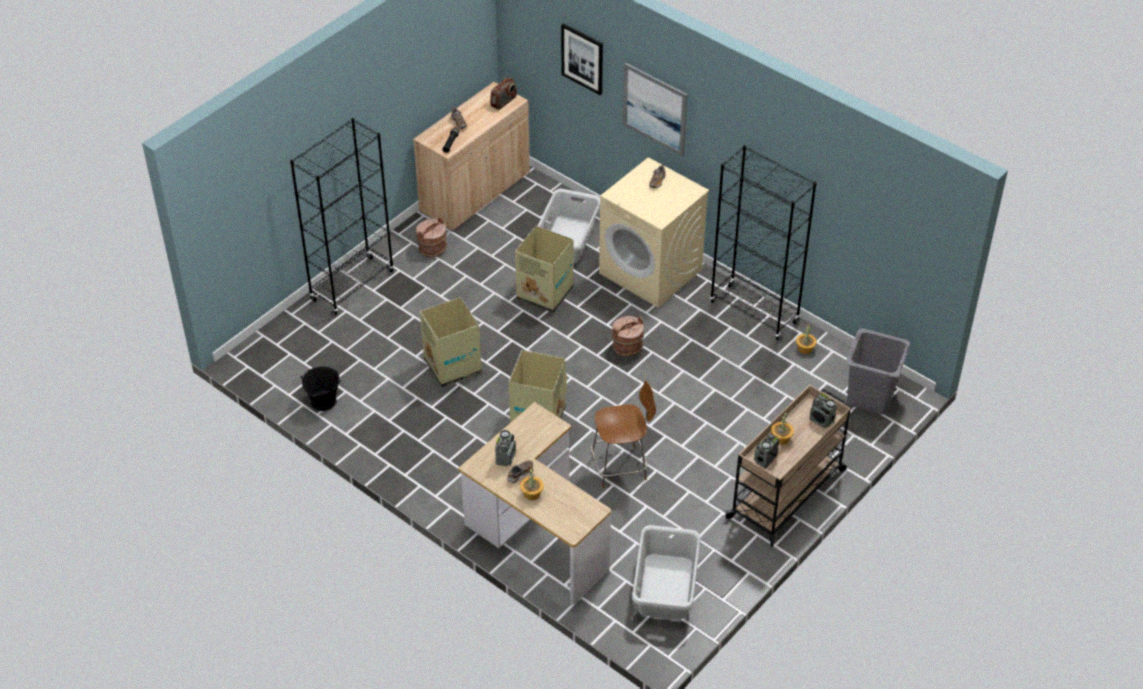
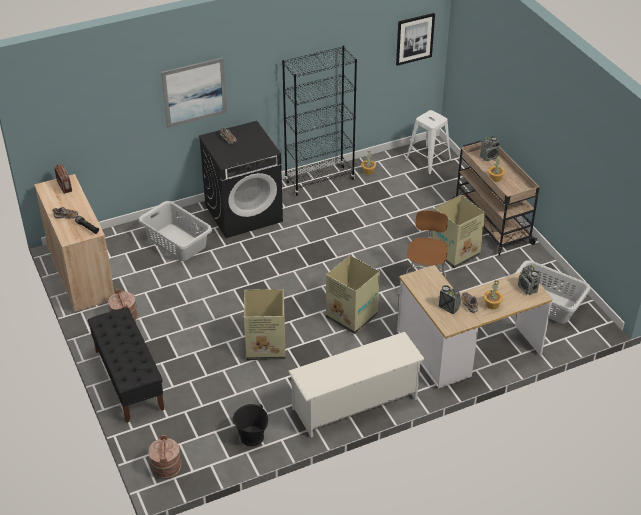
camera: 65 degrees left, 5 degrees down
(352, 286) = (128, 379): black bookcase -> black bench
(408, 464) = (355, 404): none -> white shoe rack
(545, 294) = (225, 271): cardboard box -> cardboard box (456, 252)
(582, 58) = (118, 99): picture -> picture (414, 38)
(627, 346) = (310, 248): brown bucket -> brown bucket (166, 468)
(651, 271) = (244, 213): beige washing machine -> black washing machine
(765, 459) = (510, 191): radio -> radio (527, 289)
(870, 397) = (429, 160): grey laundry basket -> white stool

